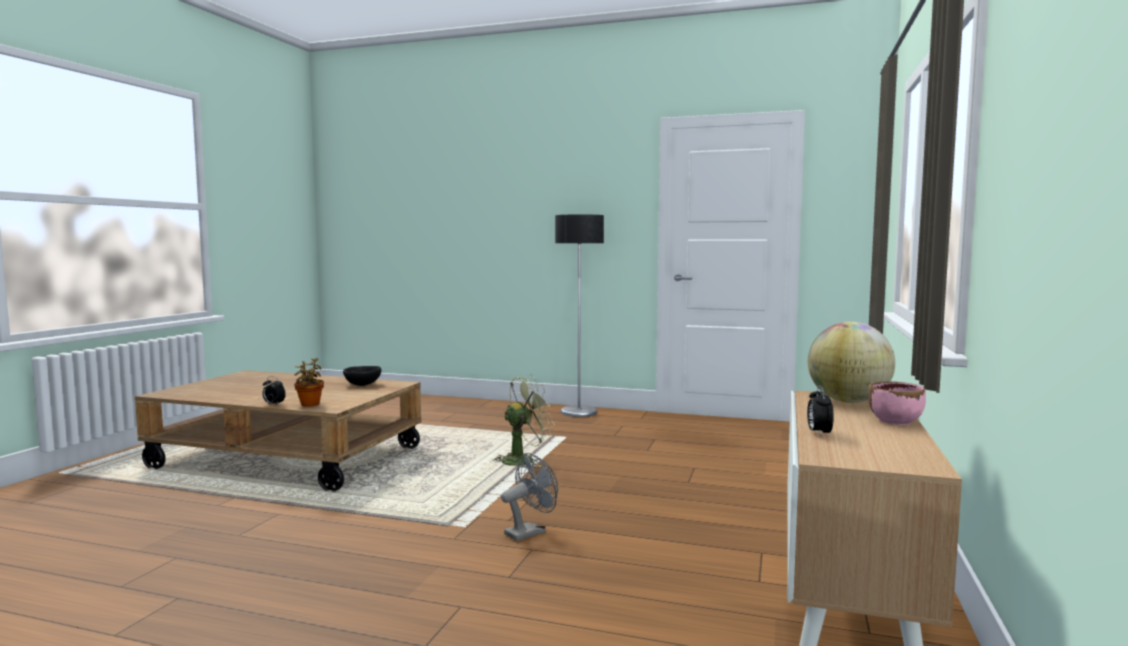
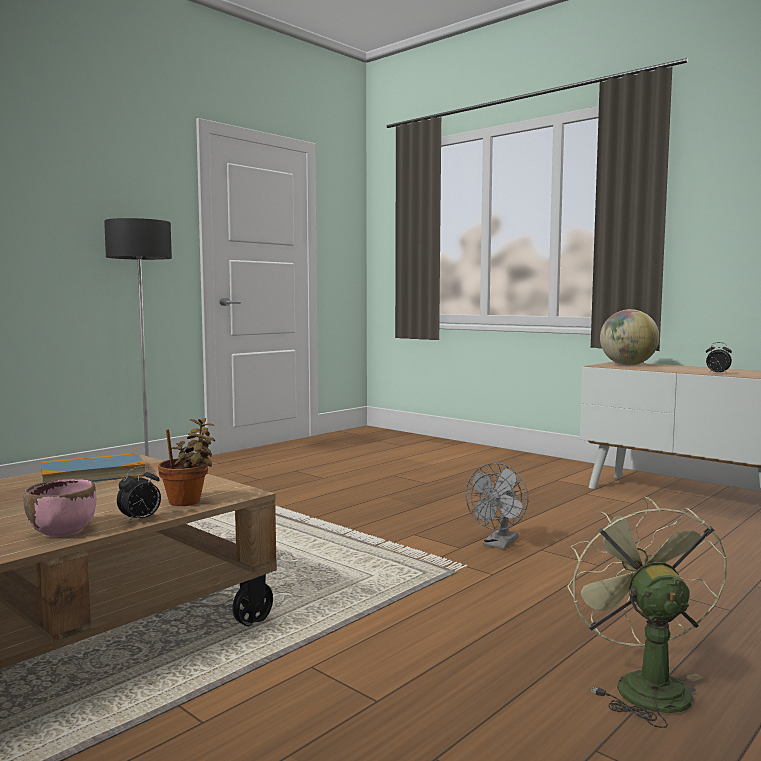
camera: 65 degrees left, 0 degrees up
(362, 384) = (93, 474): black bowl -> book
(523, 460) = (282, 518): green fan -> green fan (643, 684)
(530, 532) = (499, 544): grey fan -> grey fan turned 135 degrees counterclockwise
(895, 421) = (686, 366): pink bowl -> pink bowl (63, 531)

